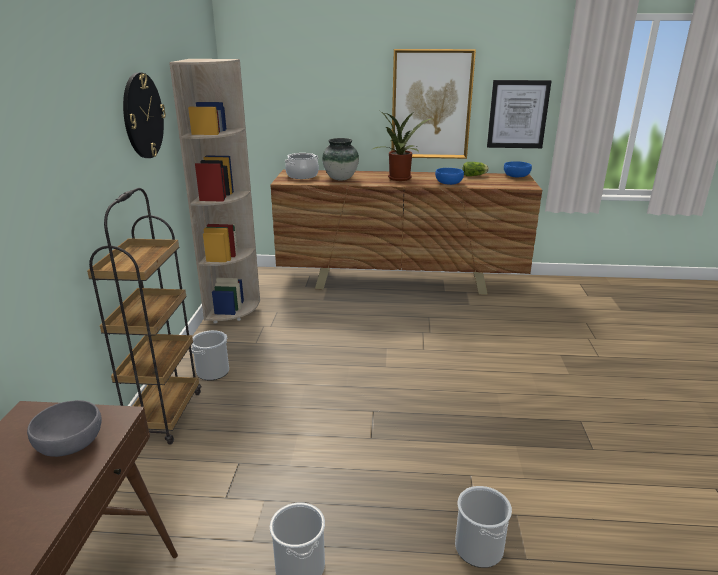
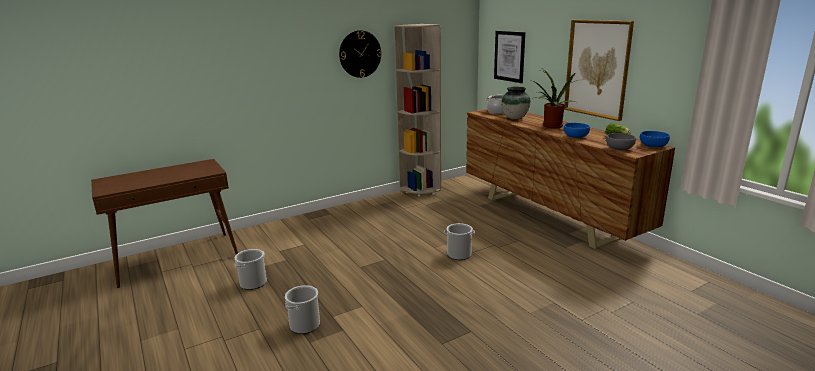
camera: 55 degrees right, 5 degrees down
(69, 443) = (195, 171): grey bowl -> grey bowl (619, 148)
(165, 417) = (316, 217): brown cart -> none
(213, 372) = (363, 210): bucket -> bucket (459, 254)
(518, 114) = (668, 85): picture -> picture (509, 56)

